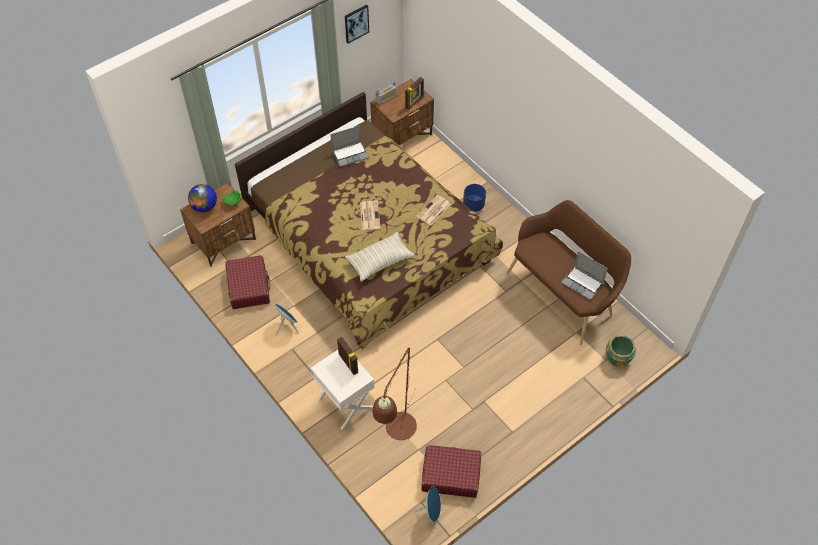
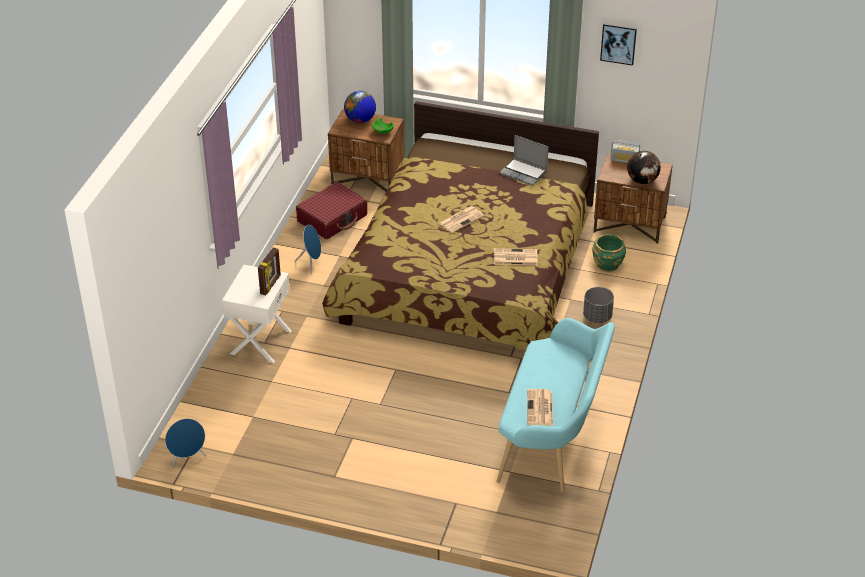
camera: 55 degrees right, 15 degrees down
(380, 261) = (412, 252): pillow -> none
(398, 433) = (259, 394): brown floor lamp -> none
(414, 102) = (642, 181): picture frame -> globe
(450, 475) = (243, 453): red suitcase -> none
(473, 205) = (597, 316): blue planter -> grey planter
(563, 293) = (553, 438): brown bench -> turquoise bench
(583, 283) = (540, 408): laptop -> newspaper
(617, 358) = (510, 521): green planter -> green planter (607, 264)

